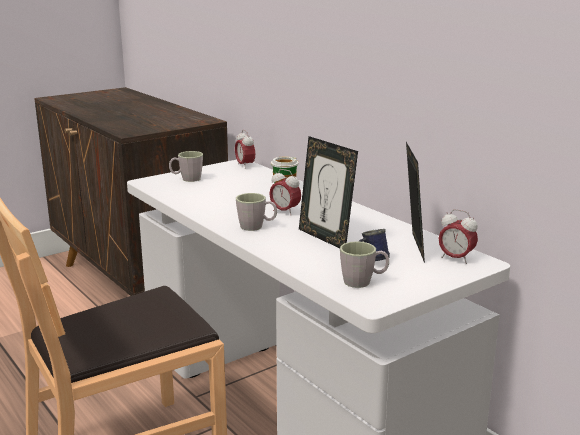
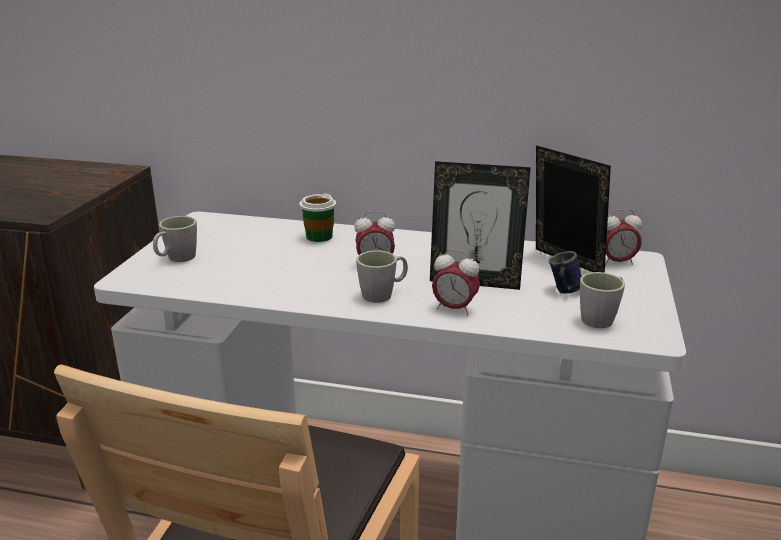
camera: 40 degrees left, 5 degrees up
(245, 166) = (216, 220): alarm clock -> alarm clock (454, 309)

